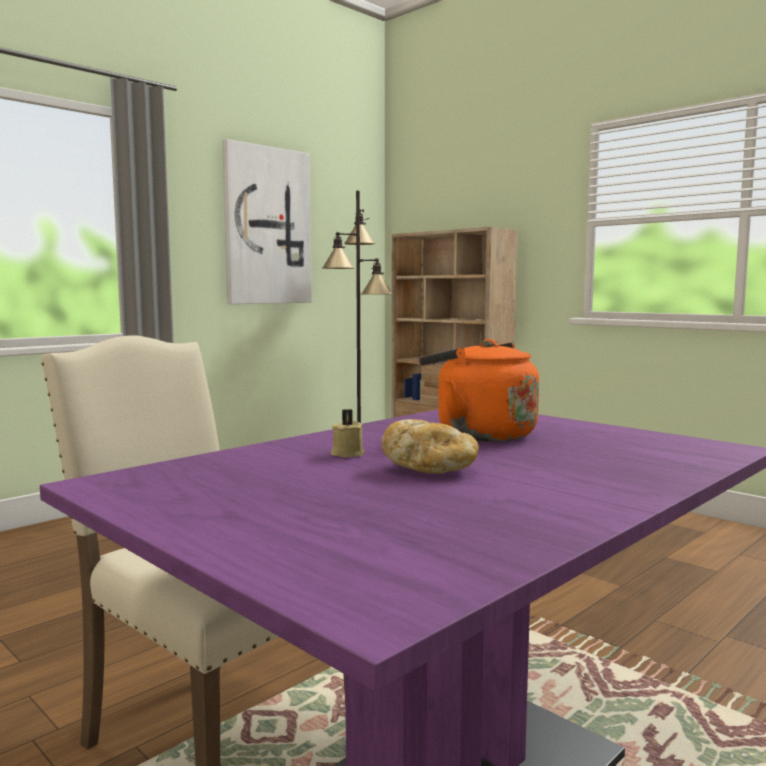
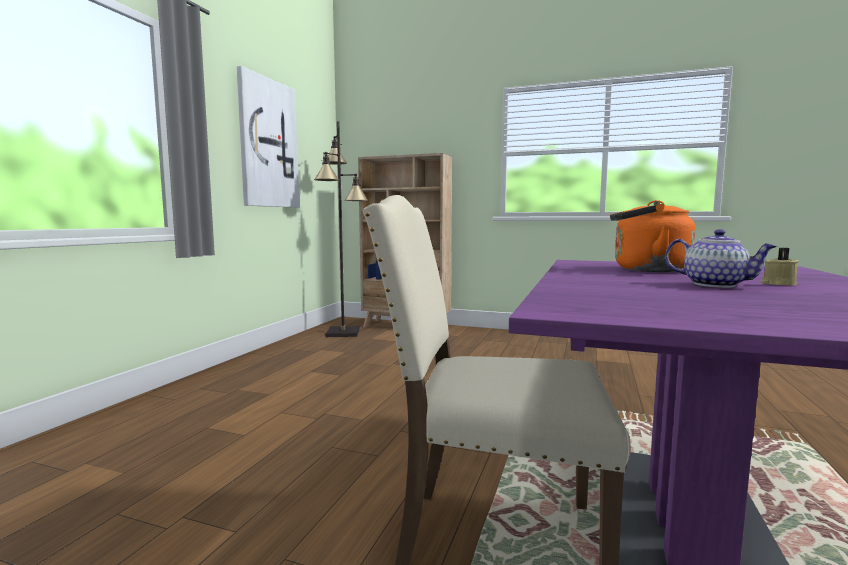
camera: 25 degrees left, 0 degrees up
(347, 453) = (627, 282): beige candle -> beige candle (778, 284)
(431, 469) = (715, 285): bread -> teapot

